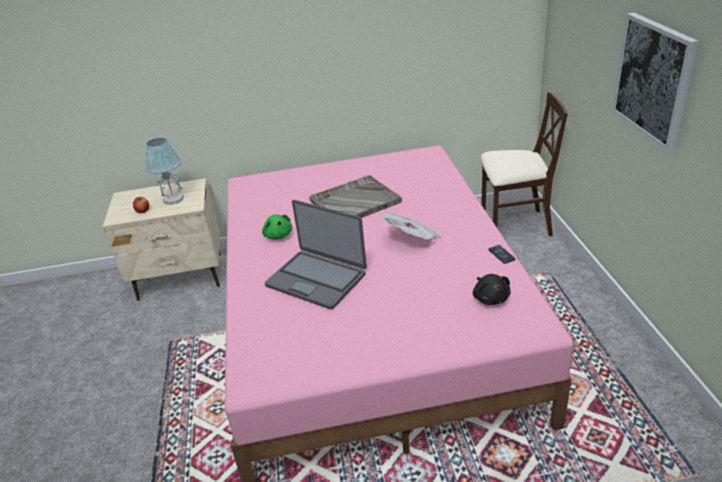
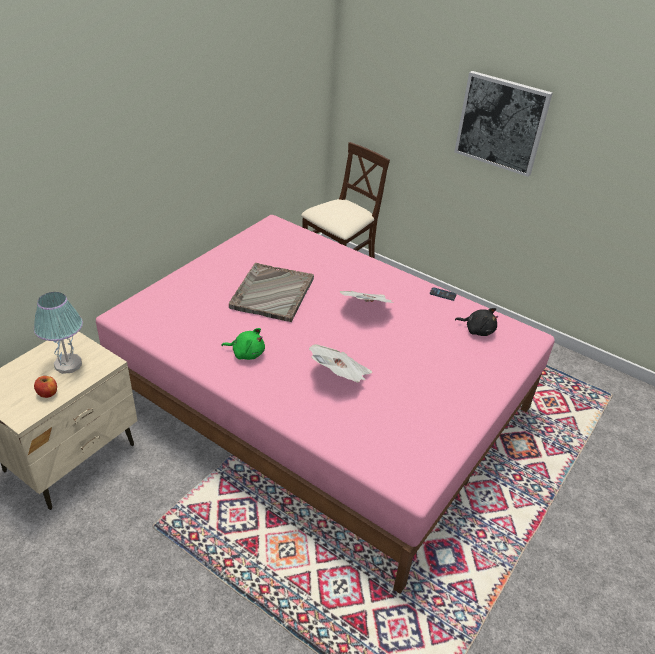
camera: 50 degrees left, 5 degrees up
(317, 279) = (340, 376): laptop -> newspaper

